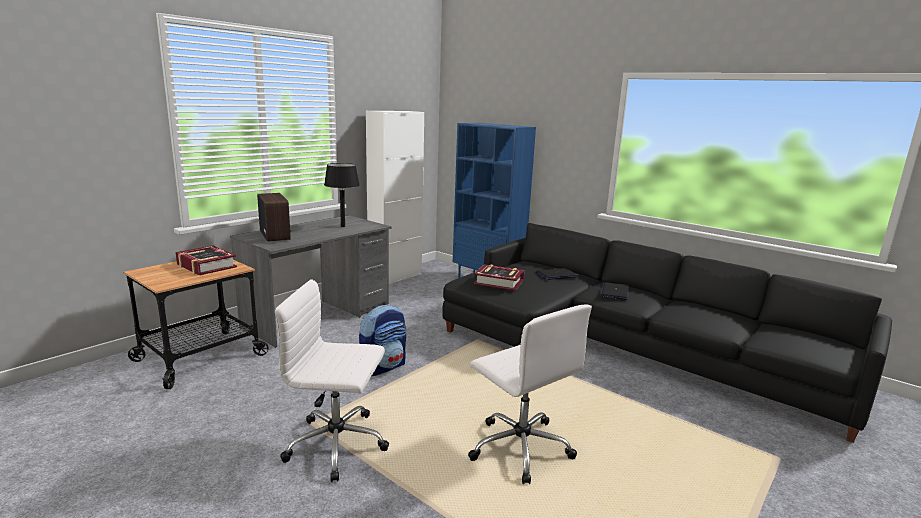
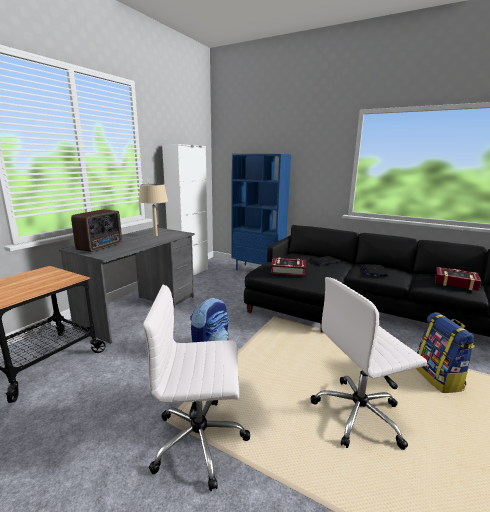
camera: 10 degrees left, 0 degrees up
(206, 266) = (40, 278): book -> book (455, 282)
(275, 236) = (101, 247): radio -> radio turned 60 degrees clockwise
(343, 226) = (156, 235): black table lamp -> beige table lamp
(520, 447) = (359, 414): white office chair -> white office chair turned 120 degrees clockwise
(644, 427) = (439, 378): none -> backpack

